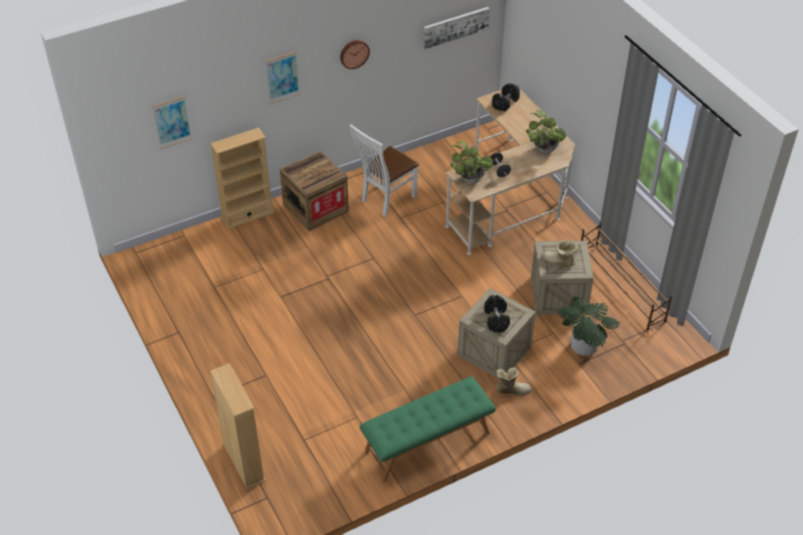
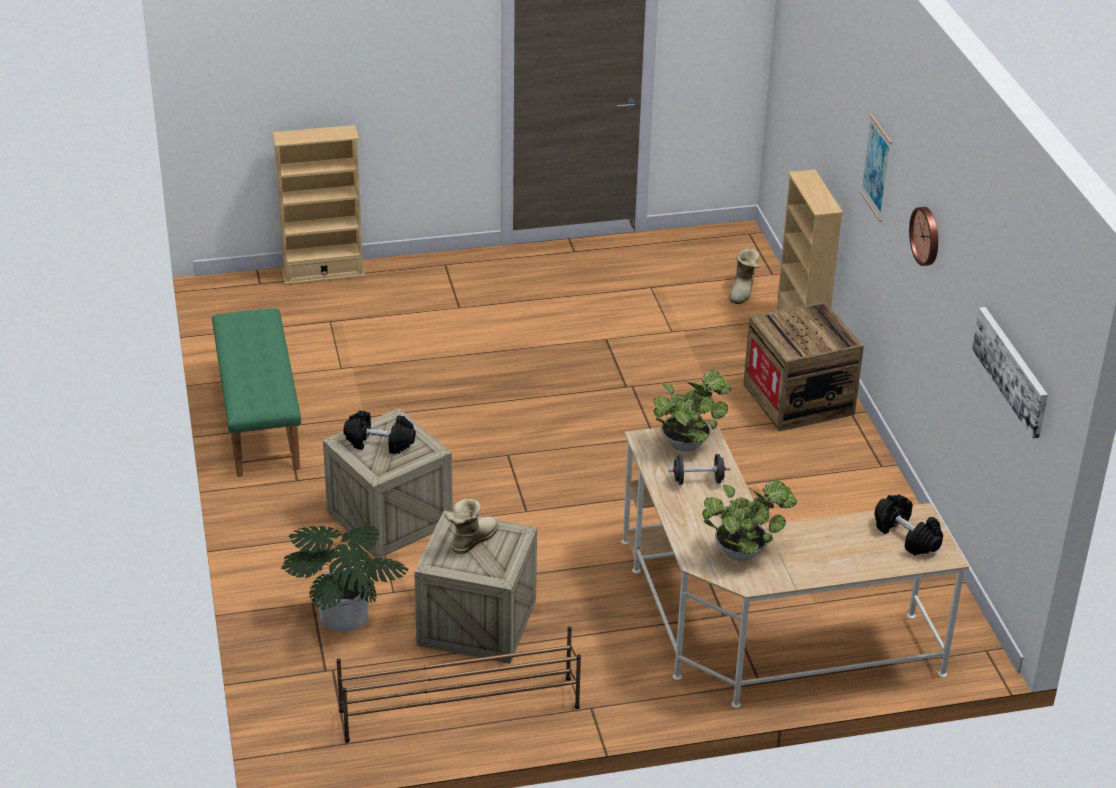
camera: 105 degrees right, 10 degrees down
(172, 122) = (809, 92): picture -> none
(385, 199) = (798, 476): white chair -> none
(512, 389) = (304, 517): boot -> boot (743, 291)

